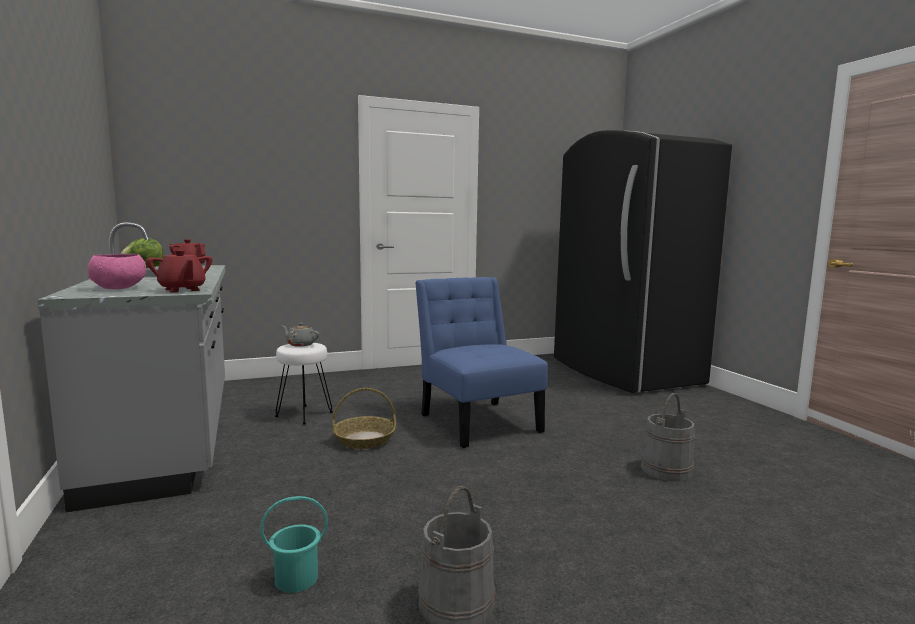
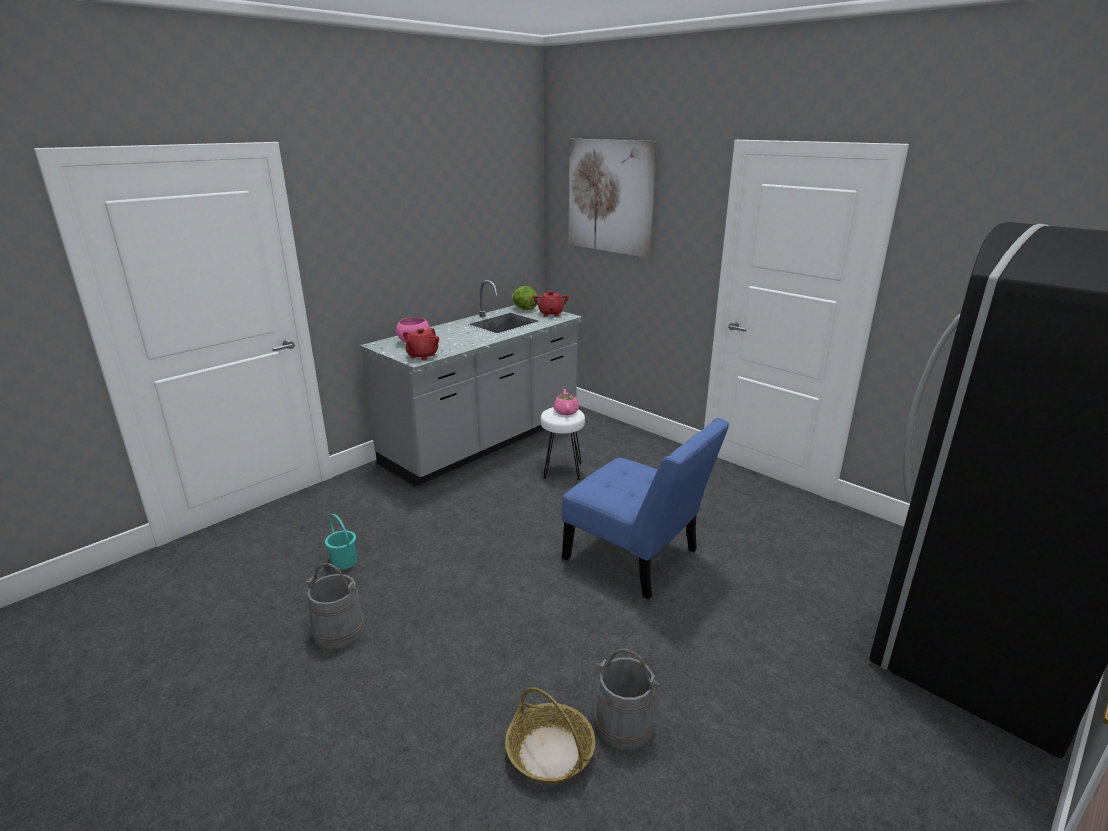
camera: 65 degrees right, 15 degrees up
(223, 142) = (610, 196): none -> picture
(300, 344) = (566, 411): grey teapot -> pink teapot
(365, 439) = (540, 514): basket -> basket (550, 752)
(477, 421) = (637, 558): blue chair -> blue chair turned 90 degrees clockwise

